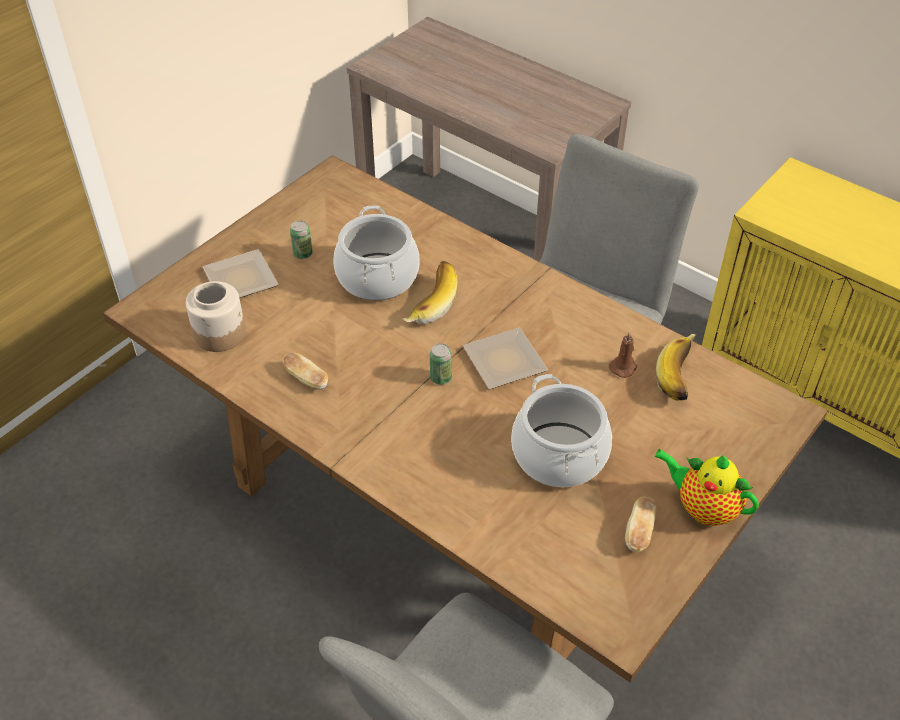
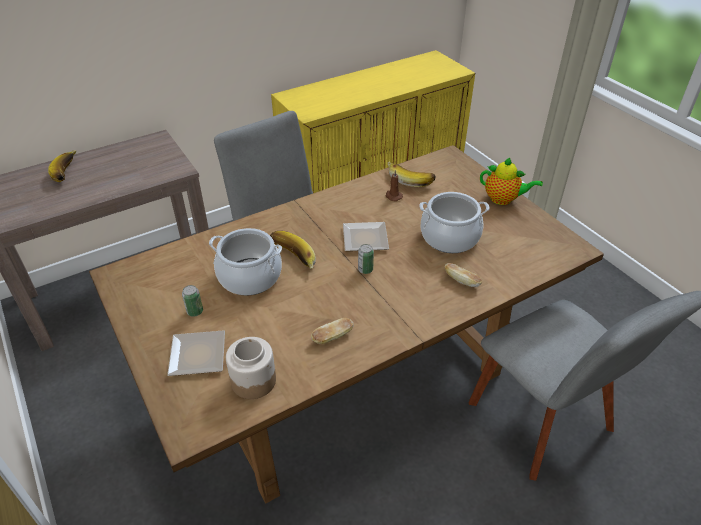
camera: 70 degrees left, 5 degrees down
(488, 69) = (69, 172): none -> banana
(639, 532) = (513, 224): bread -> bread (461, 281)
(703, 508) = (503, 199): teapot -> teapot turned 120 degrees counterclockwise

